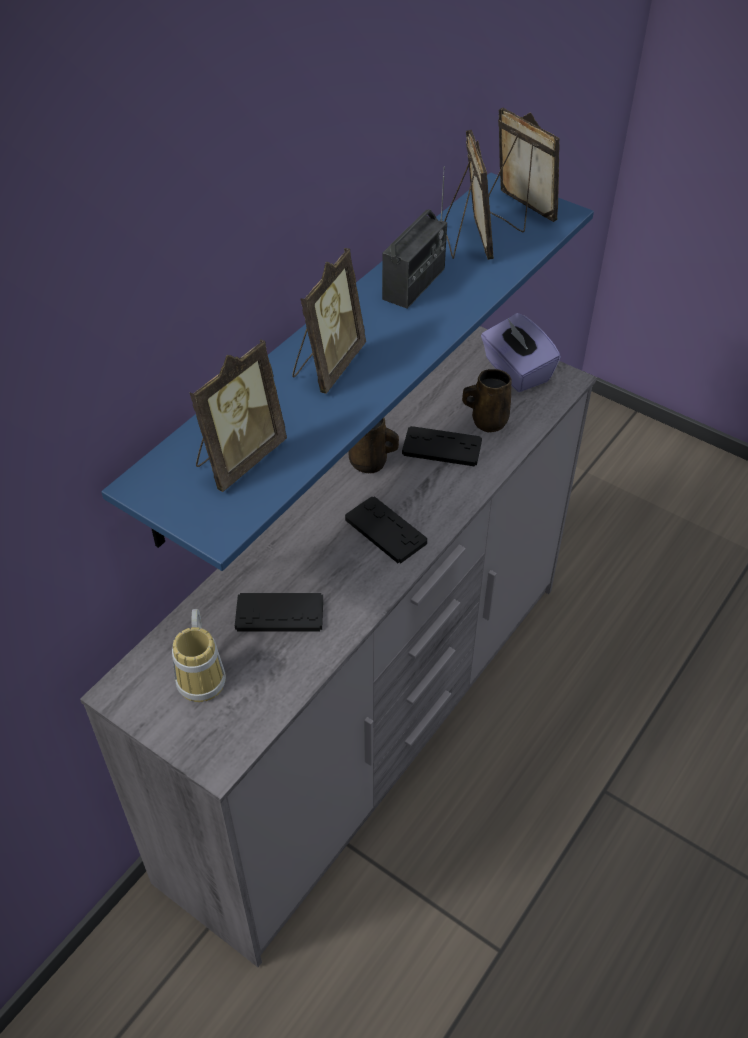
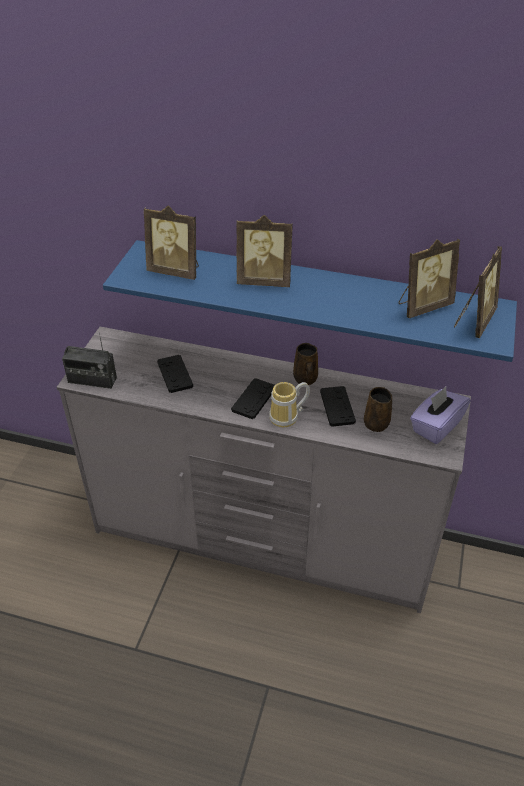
camera: 70 degrees right, 5 degrees down
(204, 676) = (125, 360): mug -> mug (288, 418)
(414, 284) = (361, 294): radio -> radio (92, 380)

